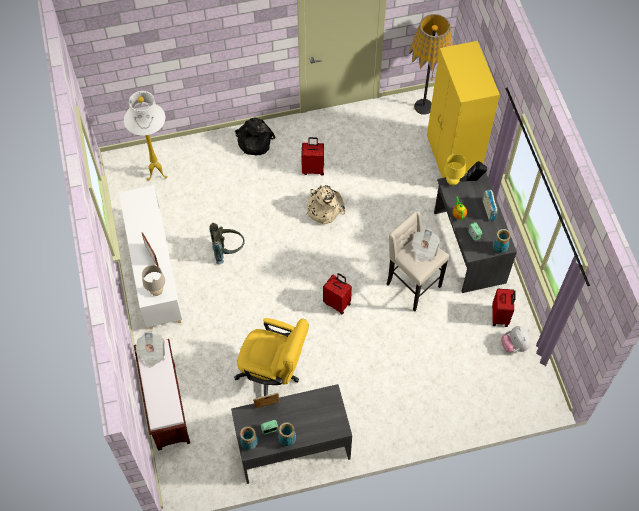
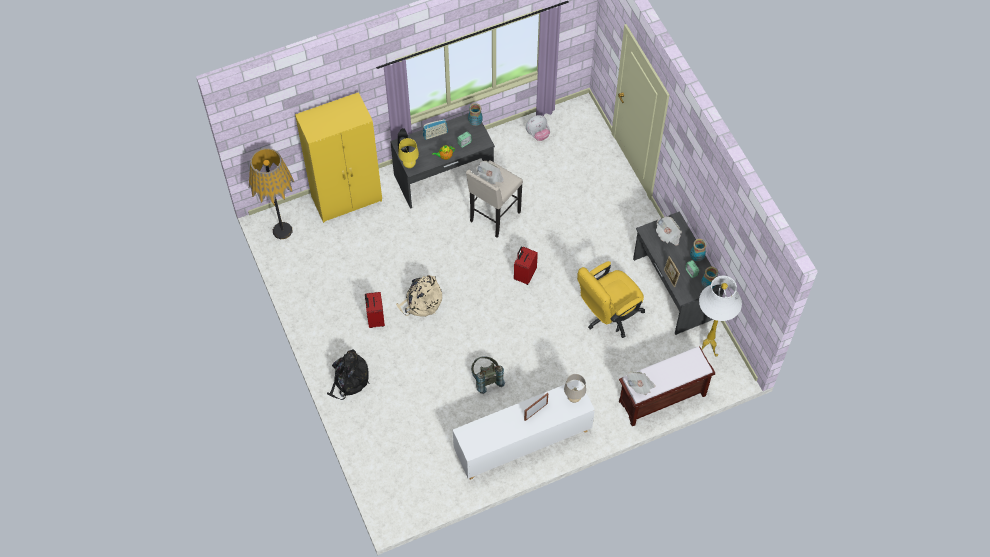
camera: 100 degrees left, 0 degrees up
(158, 174) = (405, 466): white floor lamp -> white floor lamp (707, 348)
(273, 373) = (608, 316): yellow office chair -> yellow office chair turned 135 degrees counterclockwise
(322, 415) = (668, 235): none -> newspaper
(500, 316) = (511, 146): red suitcase -> none

